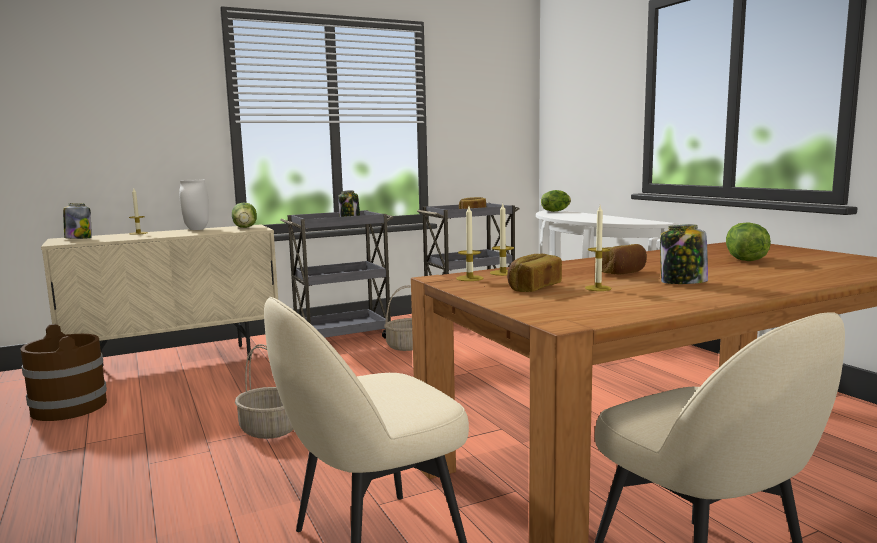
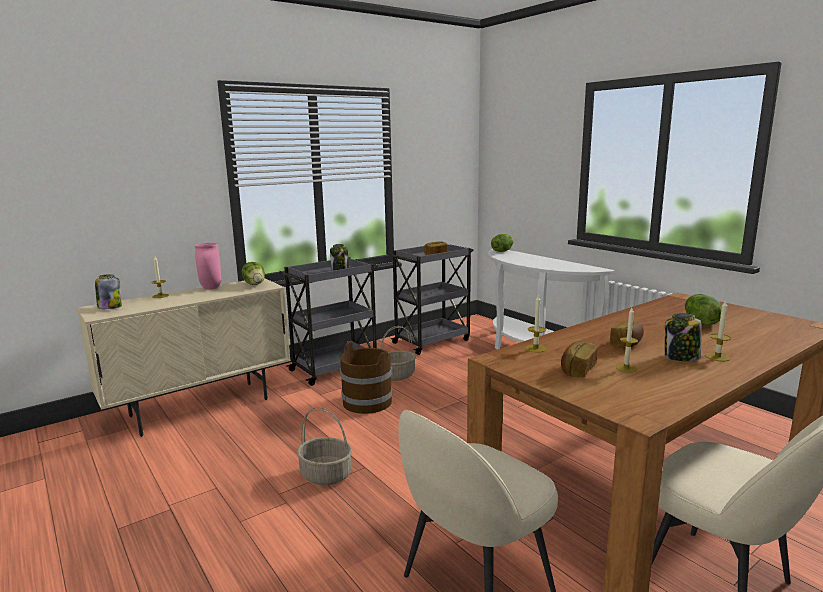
camera: 10 degrees left, 5 degrees up
(68, 407) = (127, 465): brown bucket -> brown bucket (367, 402)
(196, 229) = (210, 288): white vase -> pink vase
(469, 278) = (517, 358): candle -> candle (717, 357)

